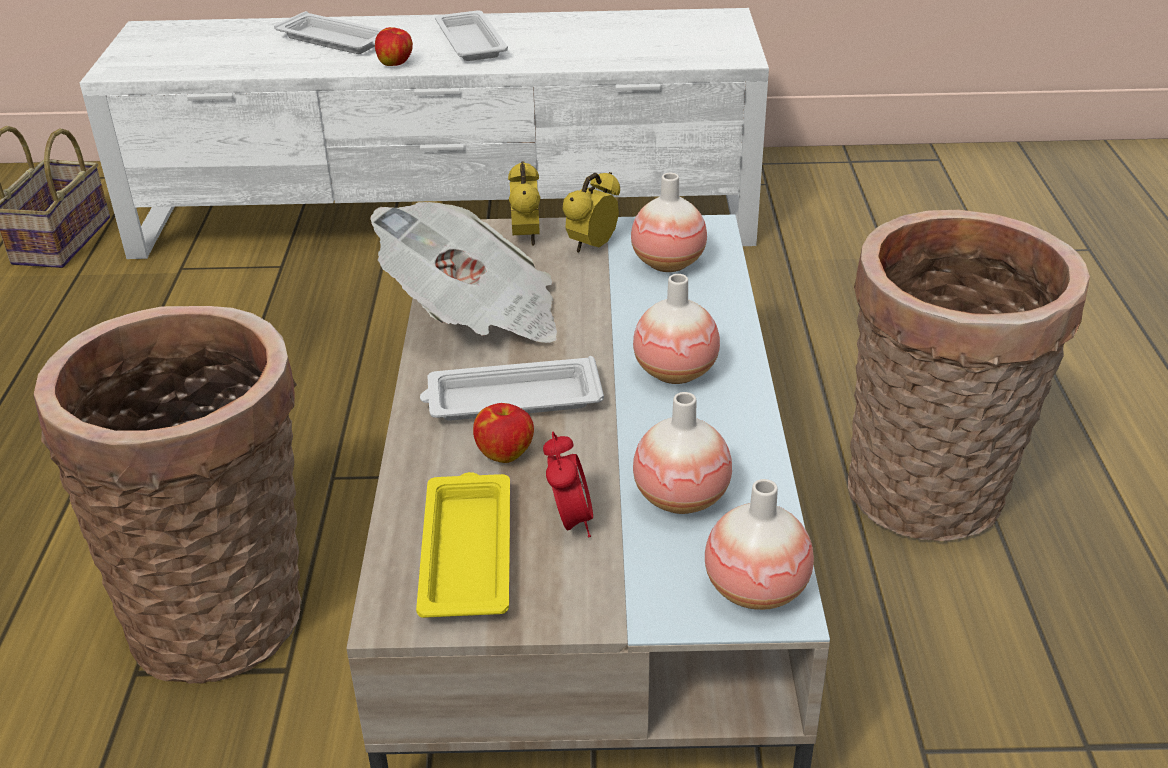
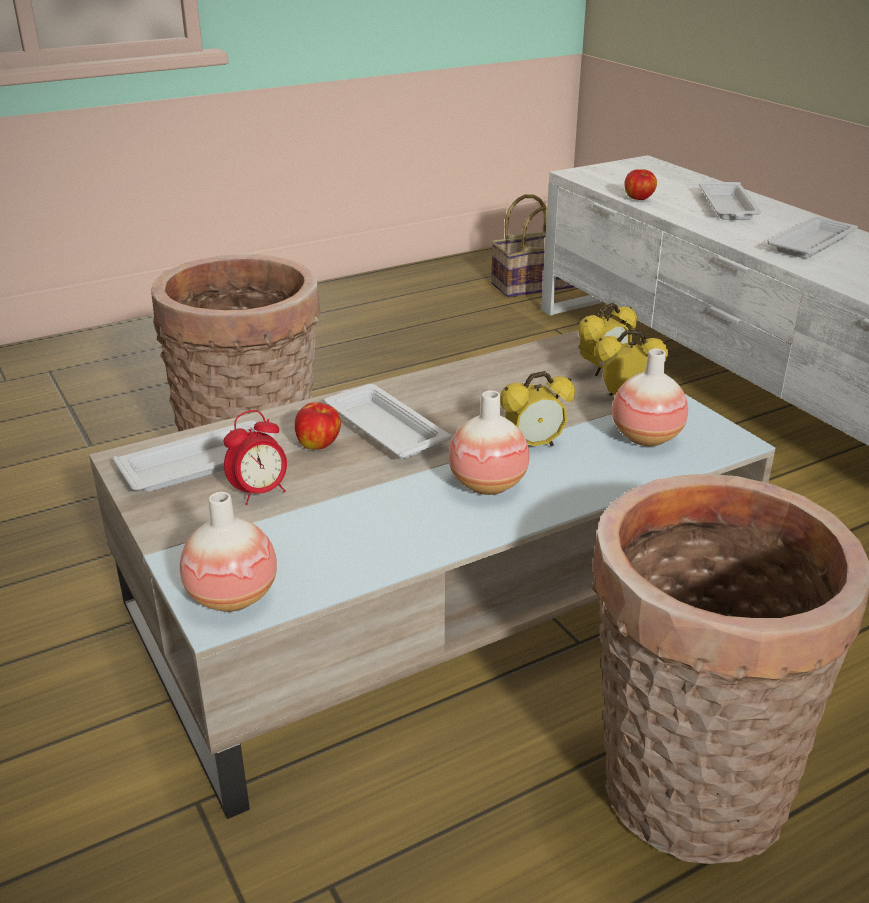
camera: 60 degrees right, 5 degrees down
(395, 64) = (728, 233): apple -> apple (639, 199)
(467, 551) = (202, 464): yellow tray -> white tray
(475, 315) = (474, 384): newspaper -> none
(629, 323) = (534, 445): none -> alarm clock
(681, 498) = (322, 532): vase -> none

